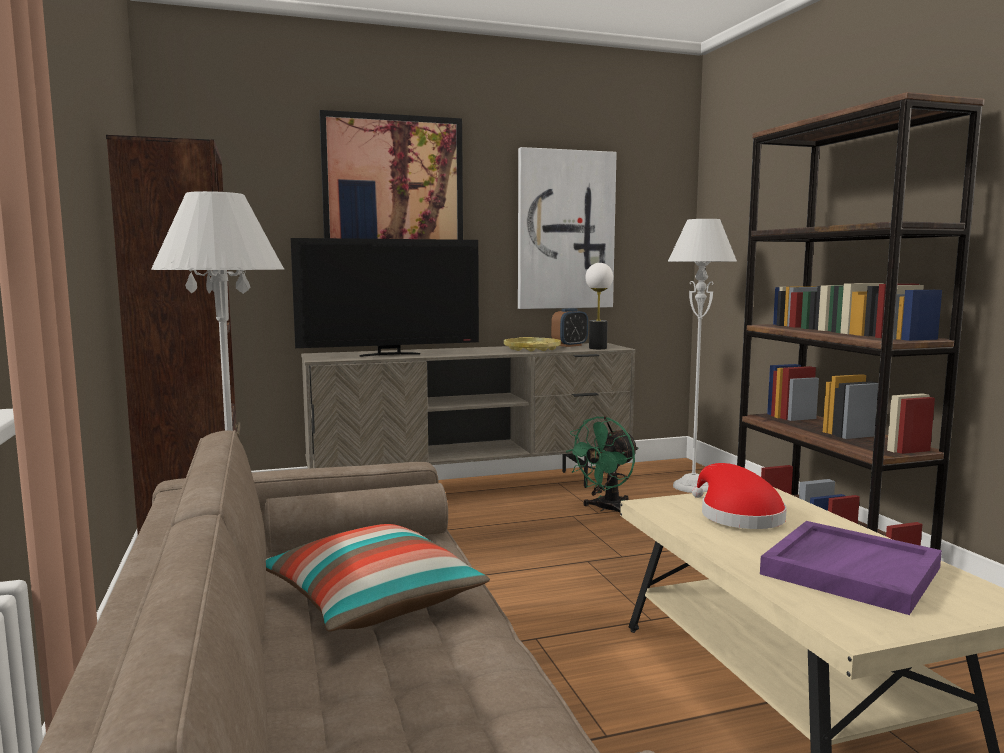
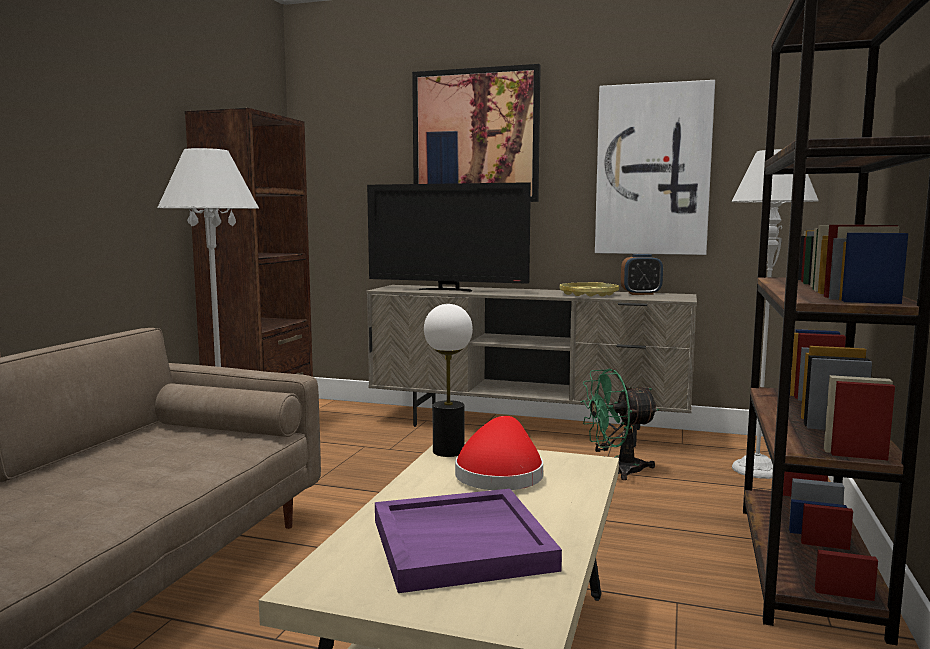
camera: 35 degrees right, 0 degrees up
(373, 602) = (138, 467): pillow -> none
(597, 348) = (657, 298): table lamp -> table lamp (448, 451)

